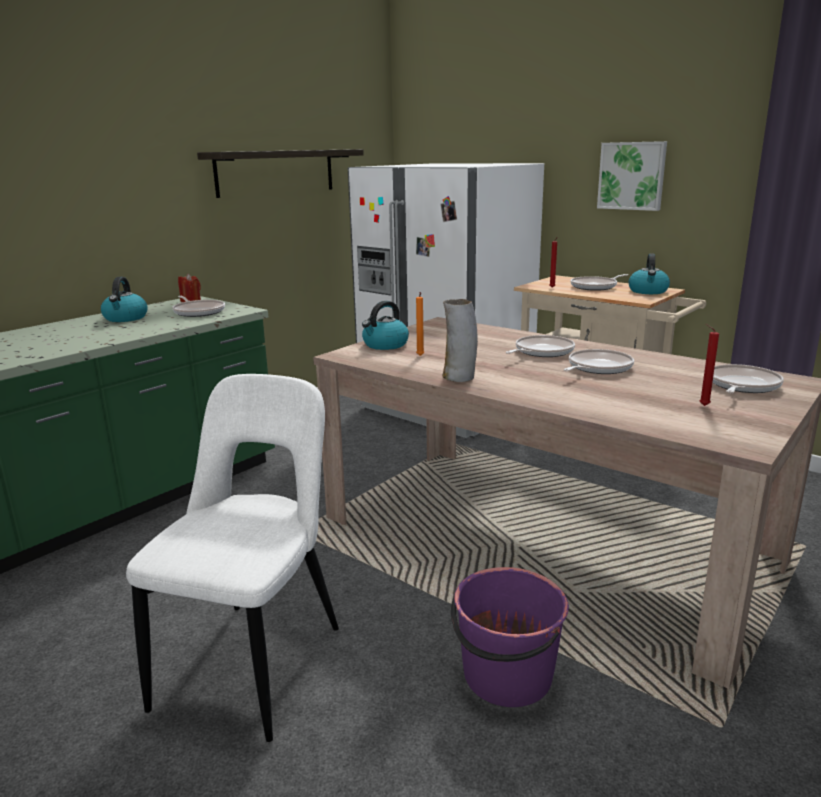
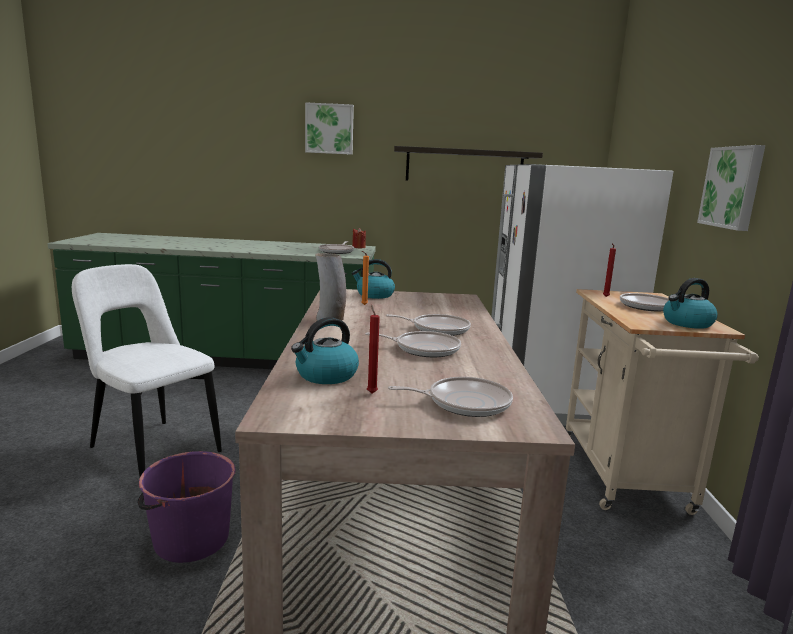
camera: 50 degrees right, 5 degrees down
(104, 130) = (329, 129): none -> picture
(125, 318) = (301, 246): kettle -> kettle (326, 375)
(256, 660) = (152, 448): white chair -> white chair turned 120 degrees counterclockwise

